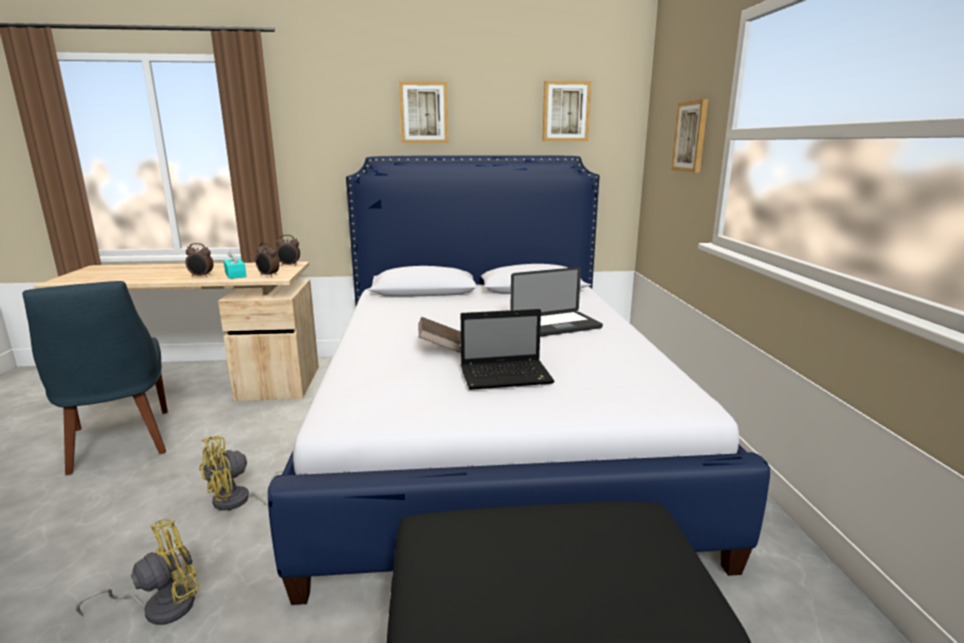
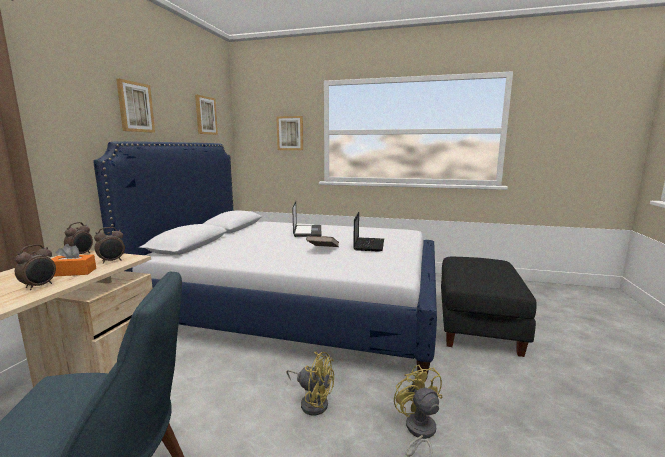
camera: 70 degrees left, 5 degrees down
(235, 275) = (73, 272): turquoise tissue box -> orange tissue box
(239, 501) = (312, 401): yellow fan -> yellow fan turned 45 degrees counterclockwise

